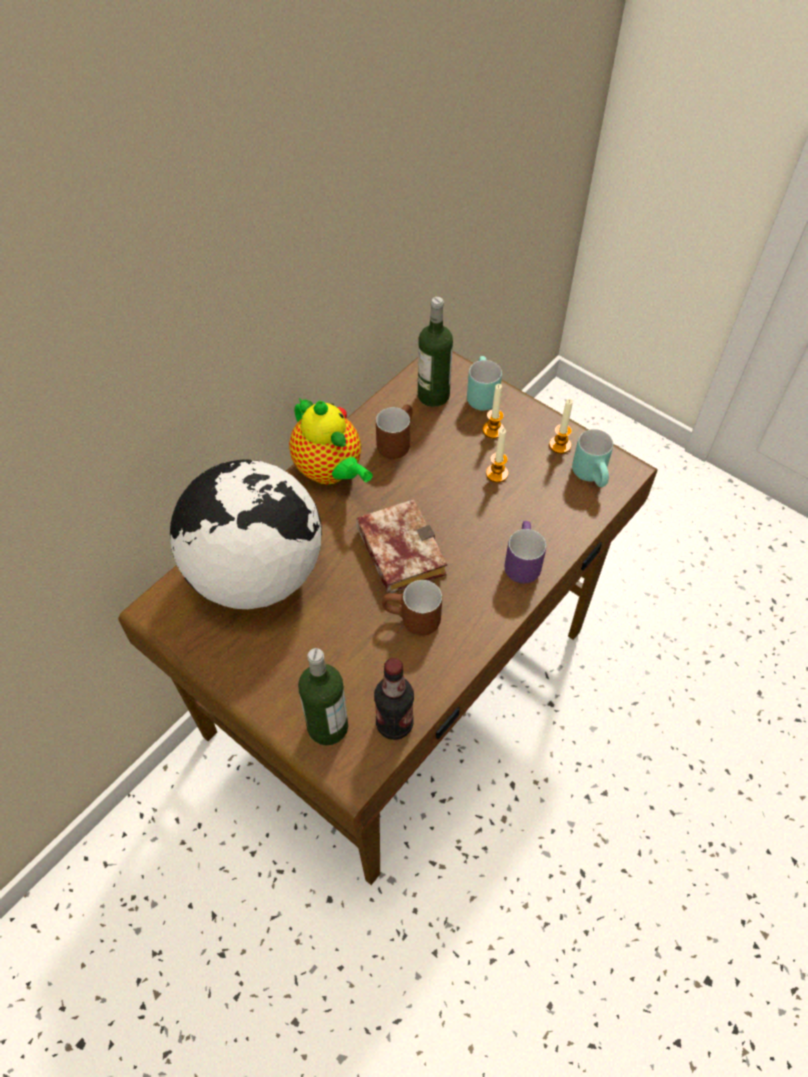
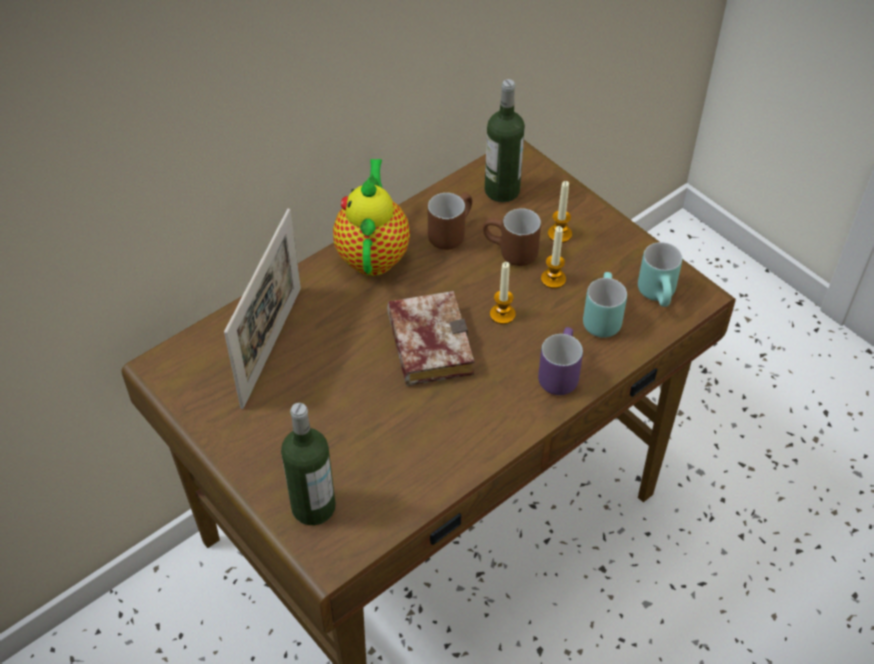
camera: 10 degrees right, 5 degrees down
(256, 574) = (271, 346): globe -> picture frame
(330, 471) = (373, 254): teapot -> teapot turned 150 degrees counterclockwise
(394, 724) = (384, 515): bottle -> none
(412, 621) = (426, 416): brown mug -> brown mug (509, 254)
(479, 395) = (553, 196): turquoise mug -> turquoise mug (599, 317)
(560, 445) = (630, 259): candle -> candle (502, 314)

